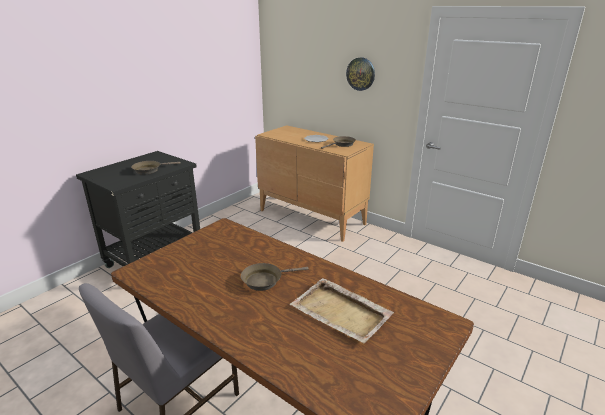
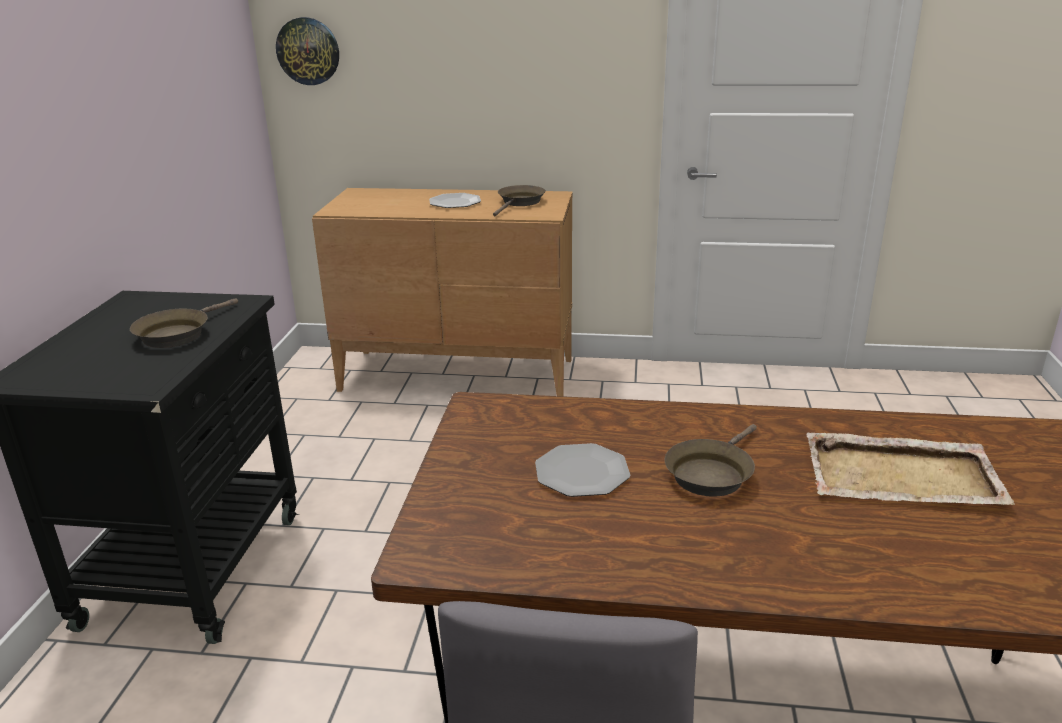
camera: 30 degrees left, 0 degrees up
(221, 262) = (581, 472): none -> plate
(360, 74) = (528, 50): wall clock -> wall clock (308, 51)

